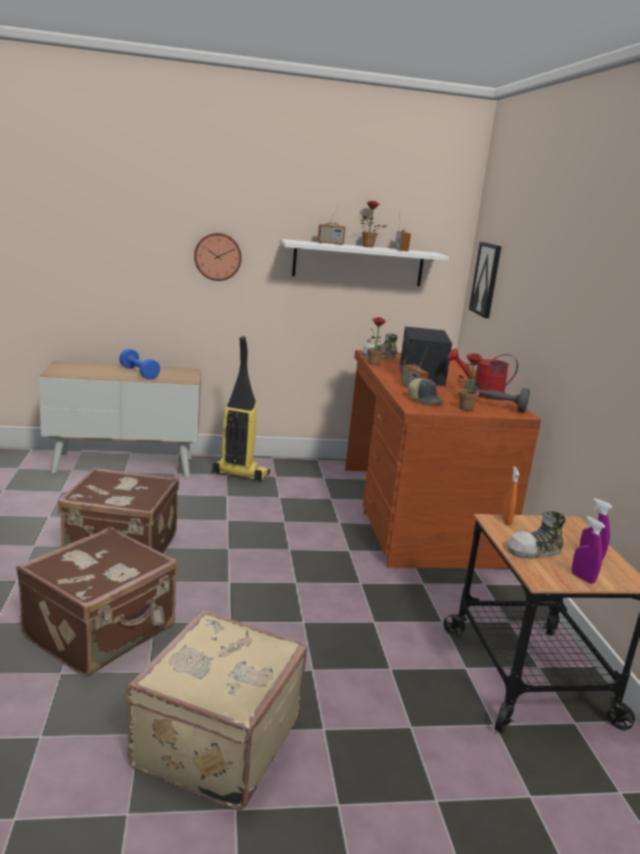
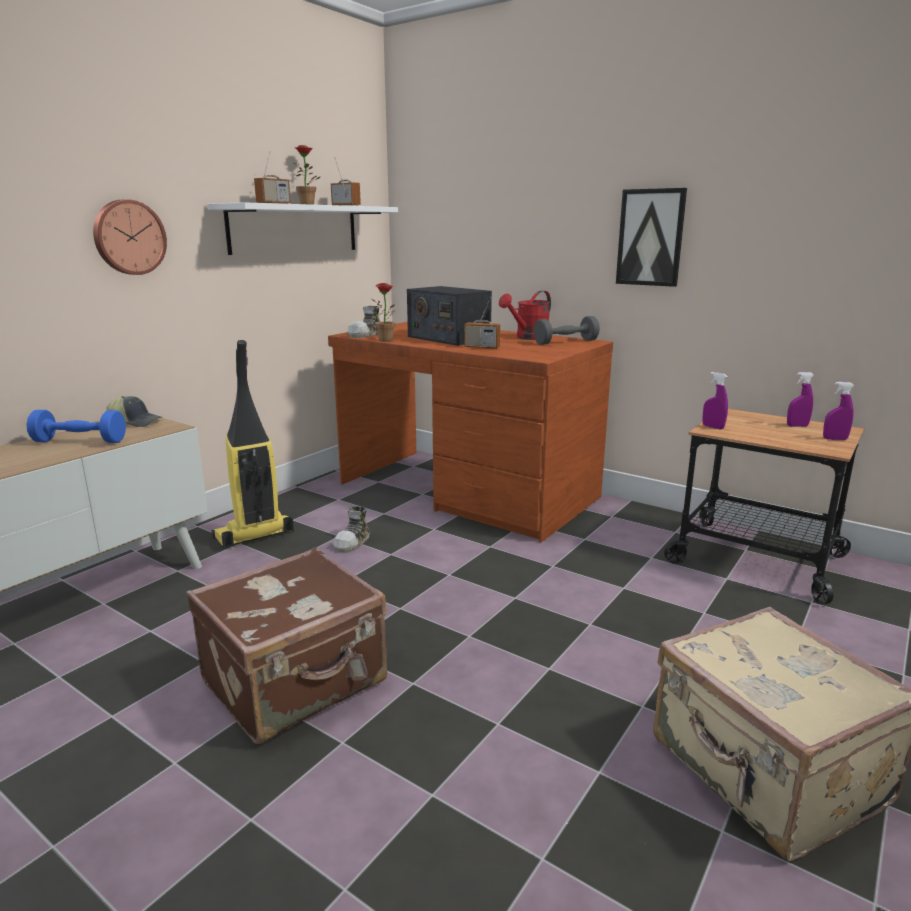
camera: 45 degrees left, 0 degrees up
(102, 632) = (480, 779): brown suitcase -> none
(425, 400) = (522, 352): cap -> cap (136, 422)
(465, 409) = (563, 349): potted plant -> none
(486, 279) = (436, 228): picture -> picture (650, 237)
(506, 521) = (713, 427): orange spray bottle -> purple spray bottle
(535, 551) = (777, 436): shoe -> shoe (353, 542)

